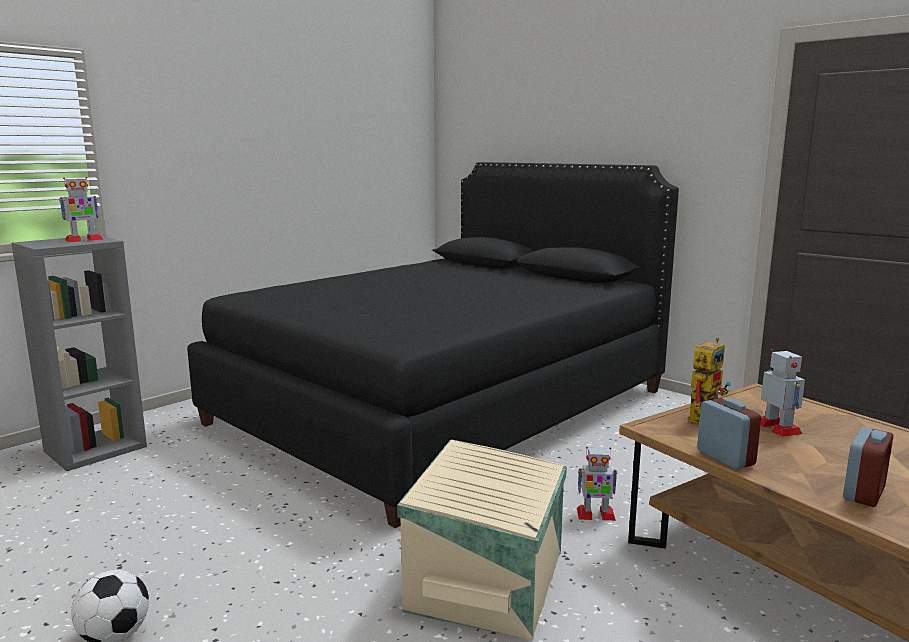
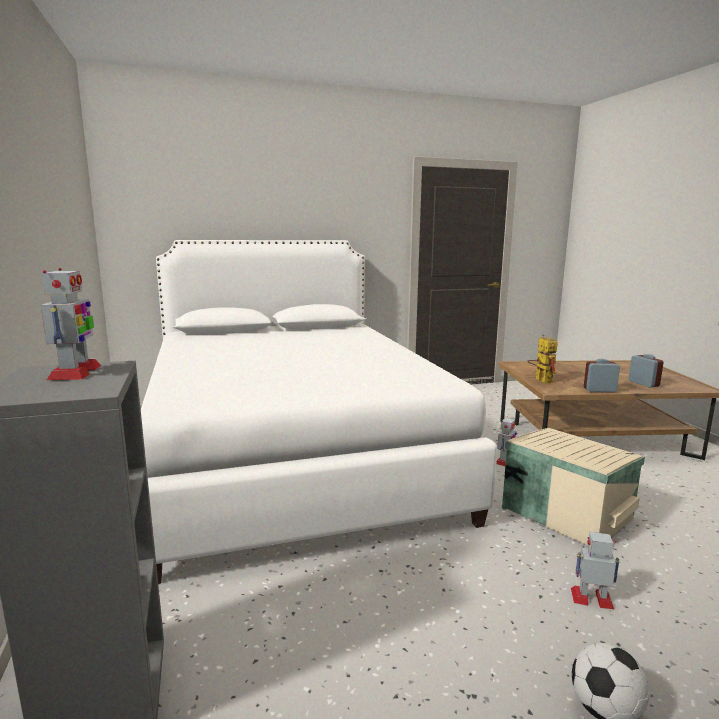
camera: 60 degrees left, 0 degrees up
(444, 406) = (291, 456): black bed -> white bed
(778, 428) = (563, 374): toy robot -> toy robot (592, 598)

